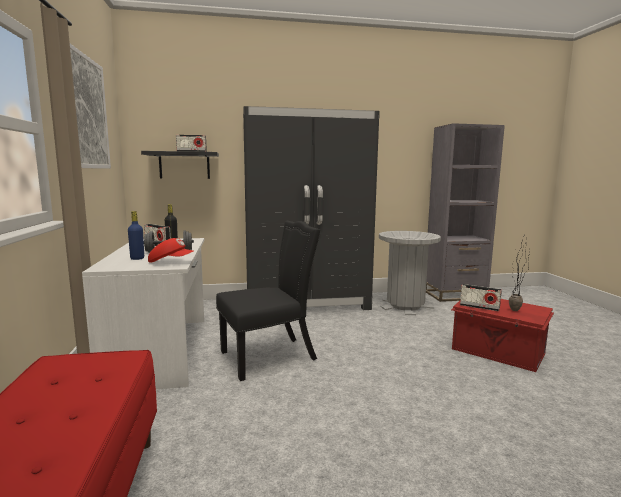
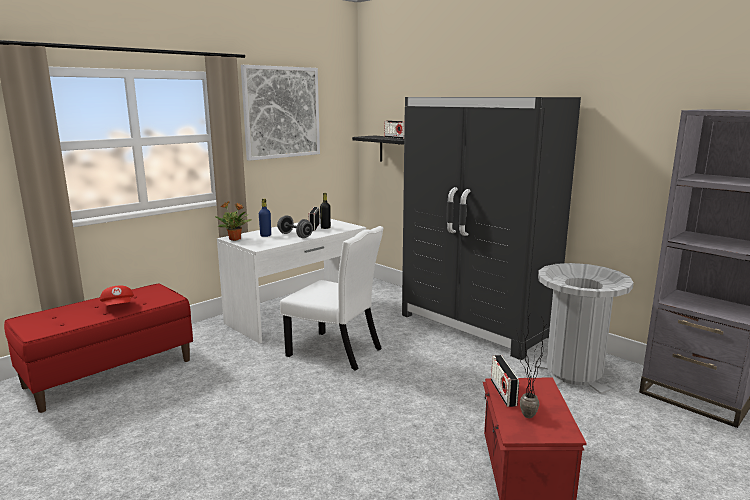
camera: 55 degrees right, 5 degrees up
(114, 267) = (235, 239): none -> potted plant
(171, 262) = (267, 244): red cap -> red cap (119, 306)
(267, 357) = (334, 351): black chair -> white chair

